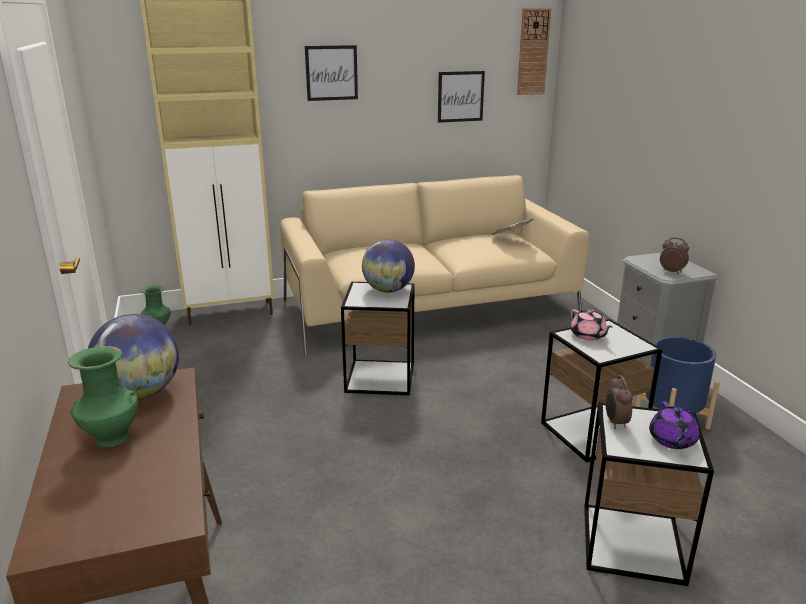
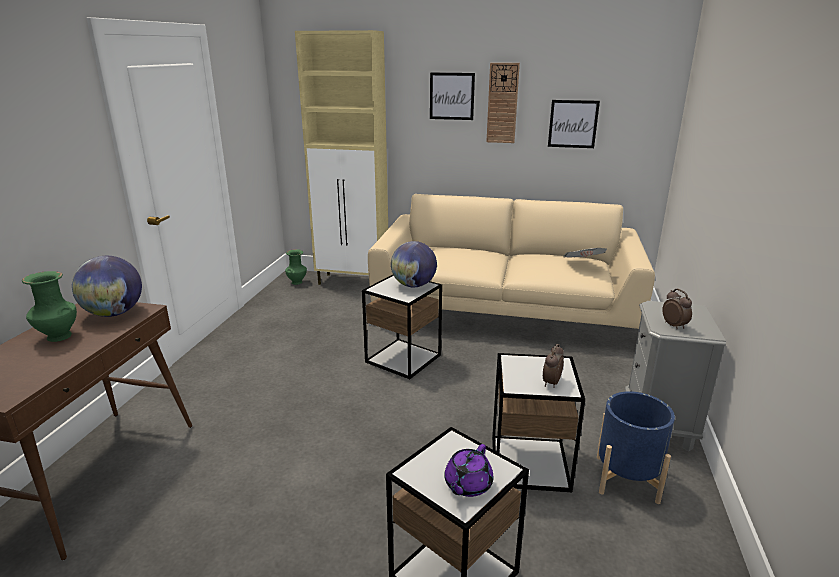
camera: 30 degrees right, 0 degrees up
(533, 52) = (657, 84): wall clock -> wall clock (502, 103)
(588, 335) = (528, 366): pink teapot -> none
(615, 422) = (439, 449): alarm clock -> alarm clock (550, 383)

